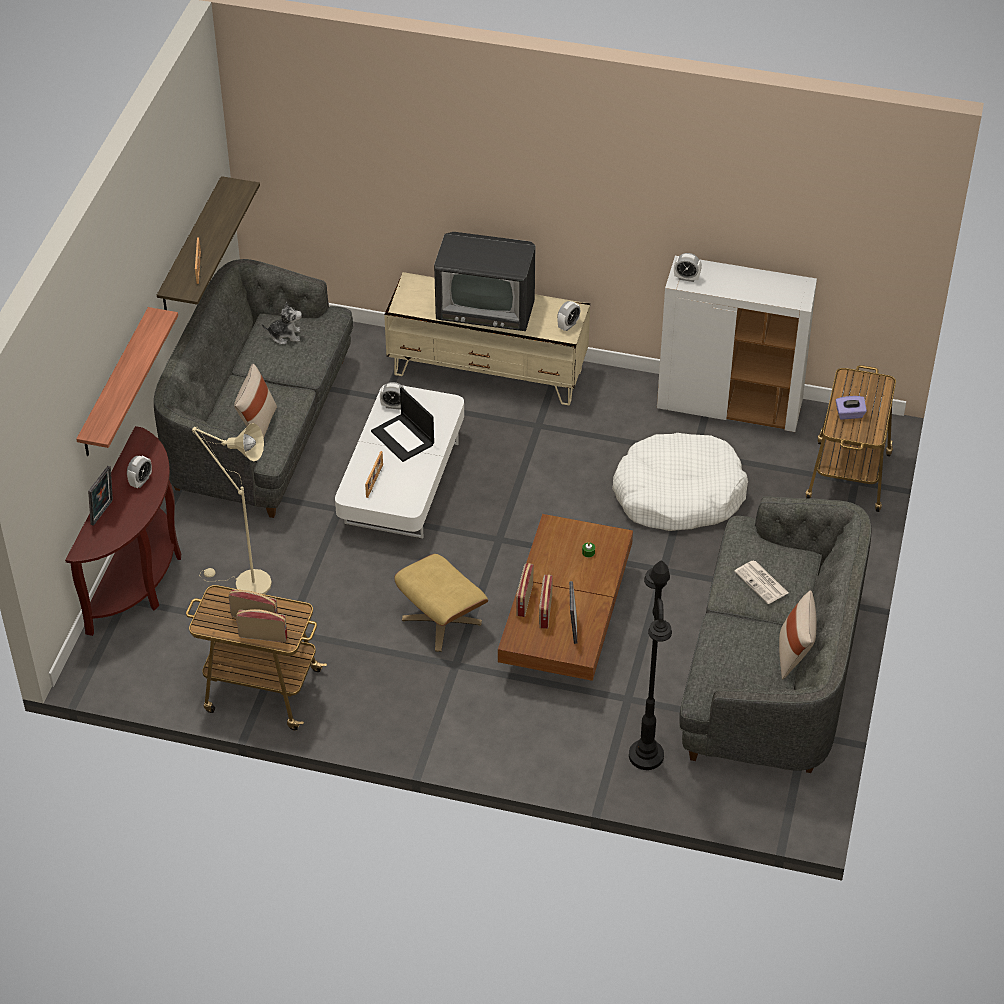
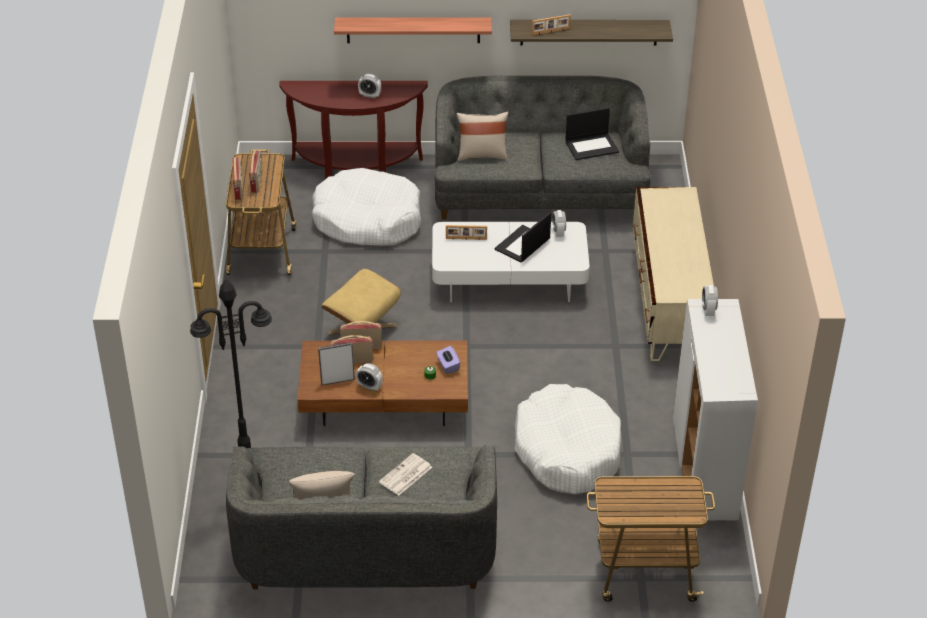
camera: 75 degrees right, 5 degrees down
(104, 513) = (331, 86): picture frame -> none
(246, 583) = (367, 220): beige floor lamp -> white dog bed
(285, 335) = (592, 146): plush toy -> laptop
(487, 307) = (676, 242): television -> none
(568, 325) = (678, 294): alarm clock -> alarm clock (369, 386)
(849, 414) = (635, 494): purple tissue box -> purple tissue box (448, 366)

